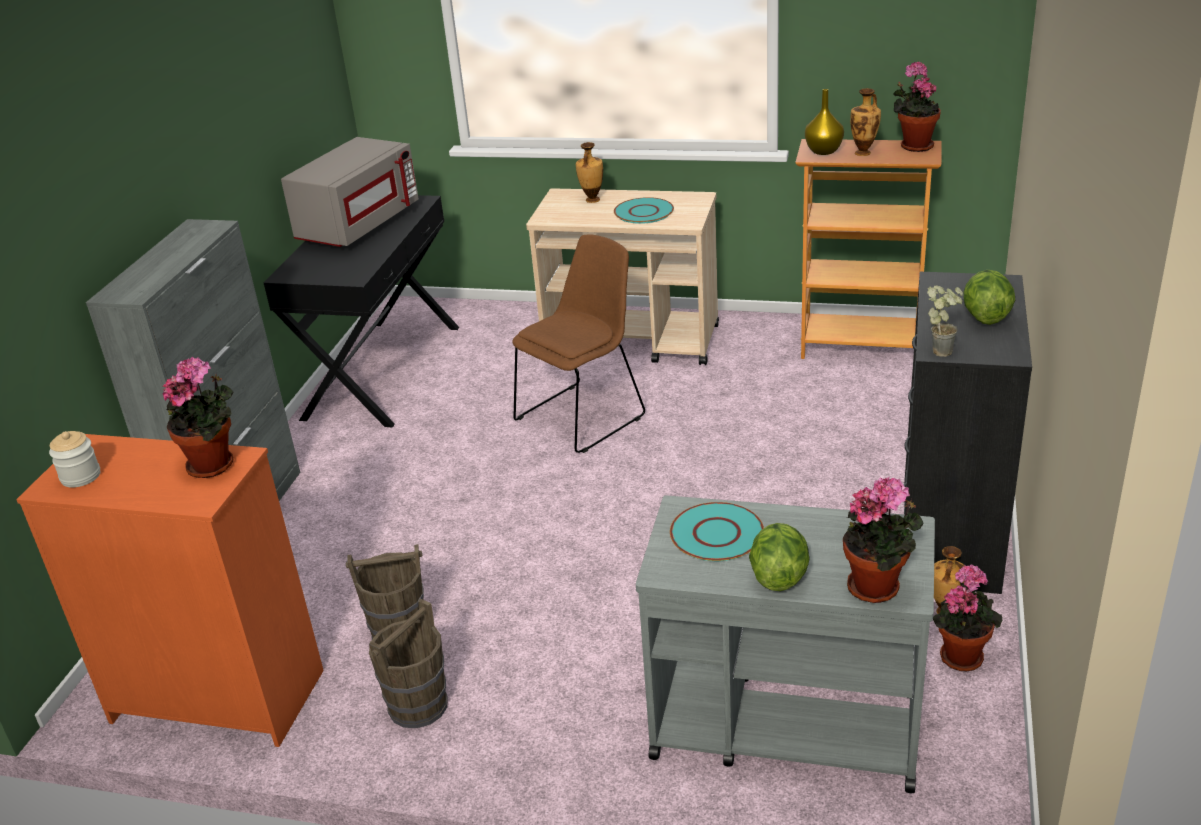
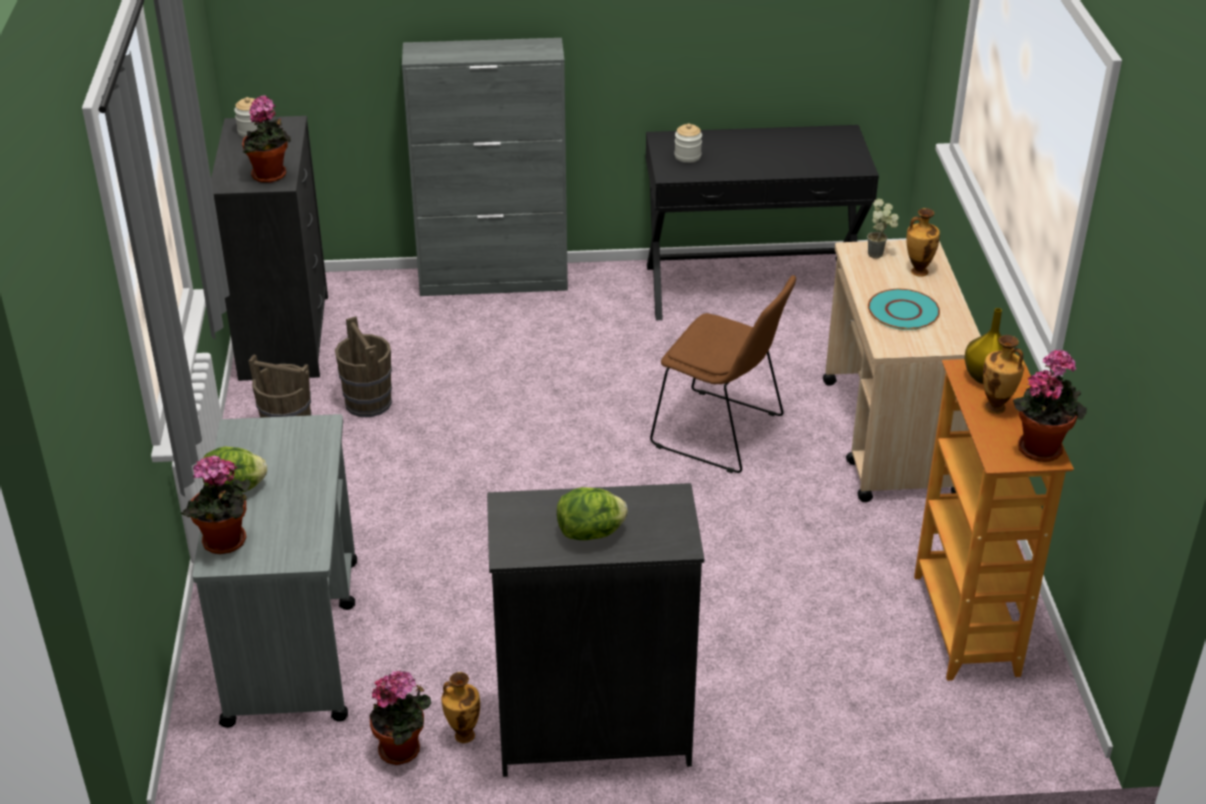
camera: 70 degrees right, 5 degrees up
(218, 695) = (285, 337): orange dresser -> black dresser
(331, 267) = (687, 156): none -> jar
(358, 224) = (786, 146): grey microwave -> none
(717, 533) = (290, 450): turquoise plate -> none
(942, 349) = (512, 507): potted plant -> potted plant (880, 255)

